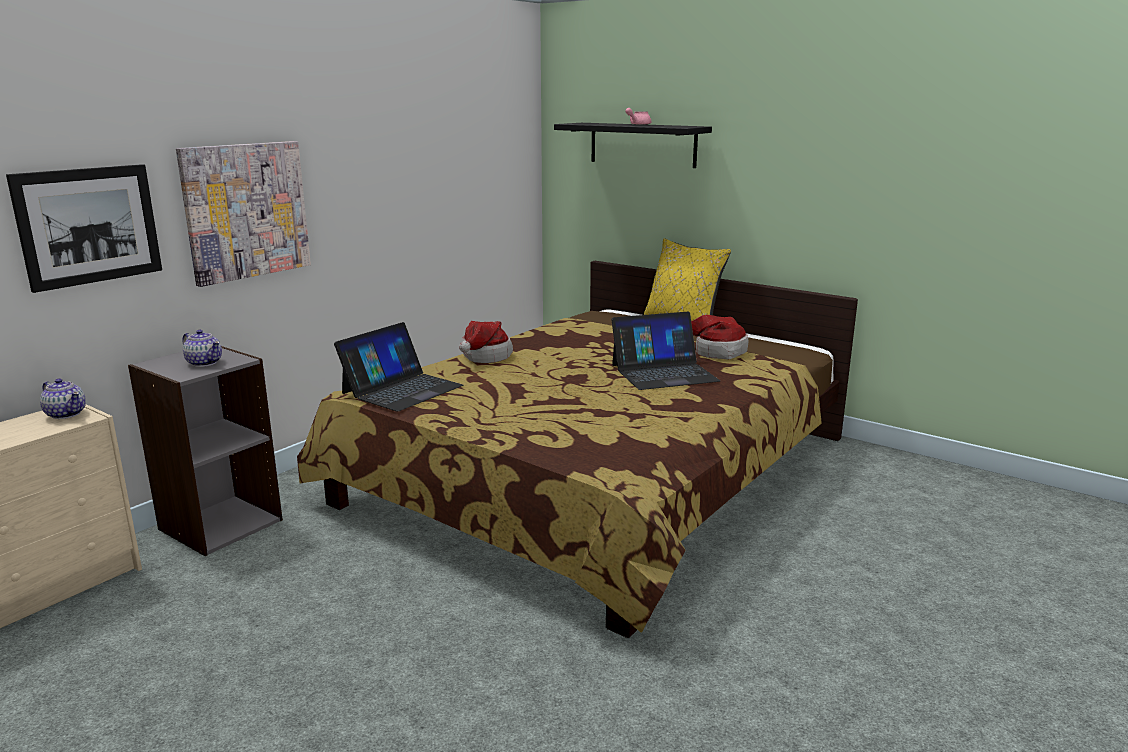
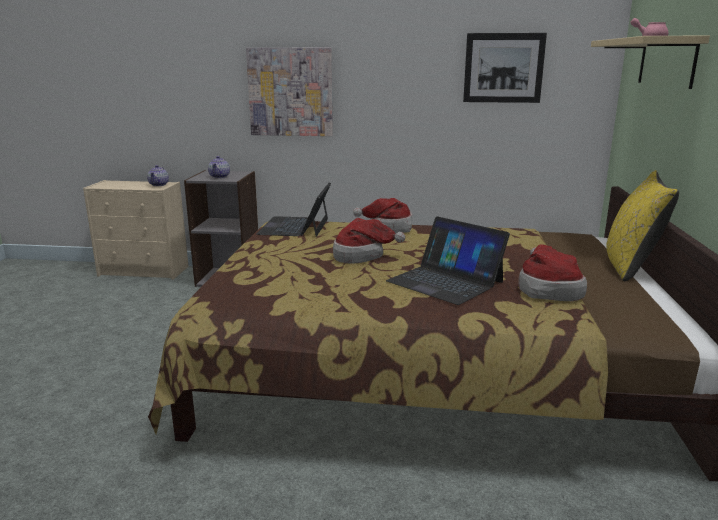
camera: 60 degrees right, 0 degrees up
(89, 225) = (195, 88): picture -> picture (503, 68)
(402, 389) = (295, 226): laptop -> laptop turned 90 degrees clockwise
(556, 383) = (362, 256): none -> hat
(642, 144) = (666, 62): black shelf -> beige shelf

